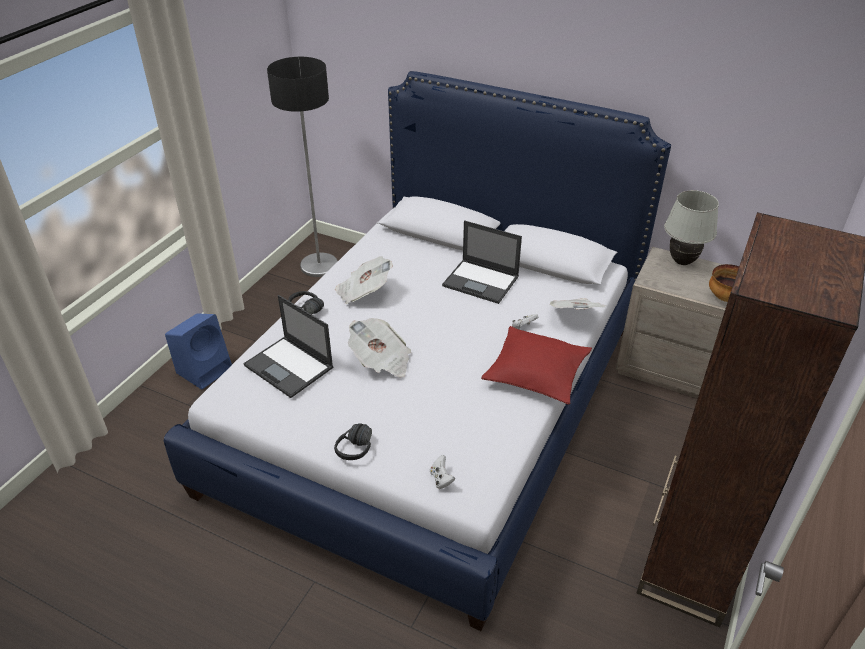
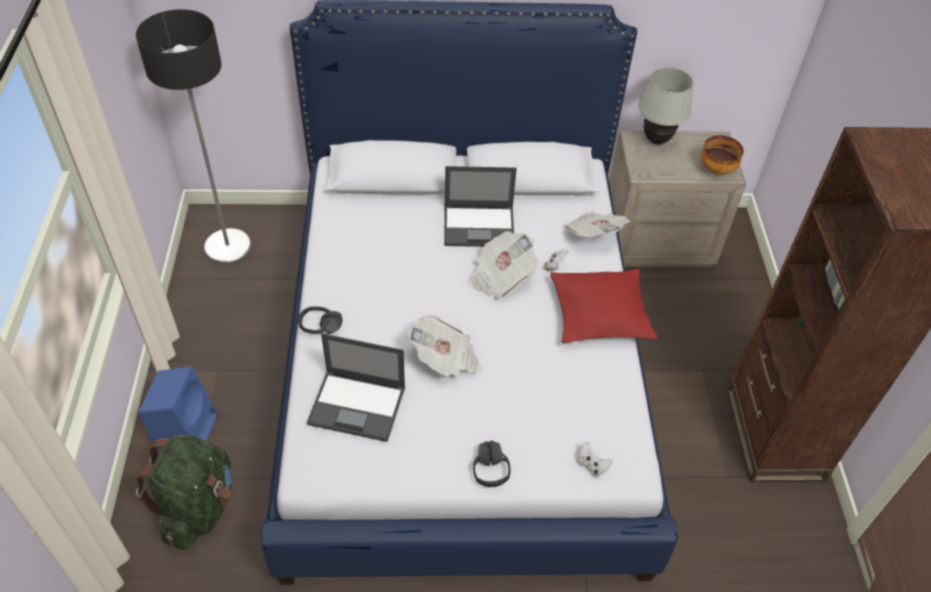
camera: 30 degrees left, 10 degrees up
(174, 422) = (198, 507): none -> green backpack
(363, 292) = (368, 283): newspaper -> newspaper (500, 277)

